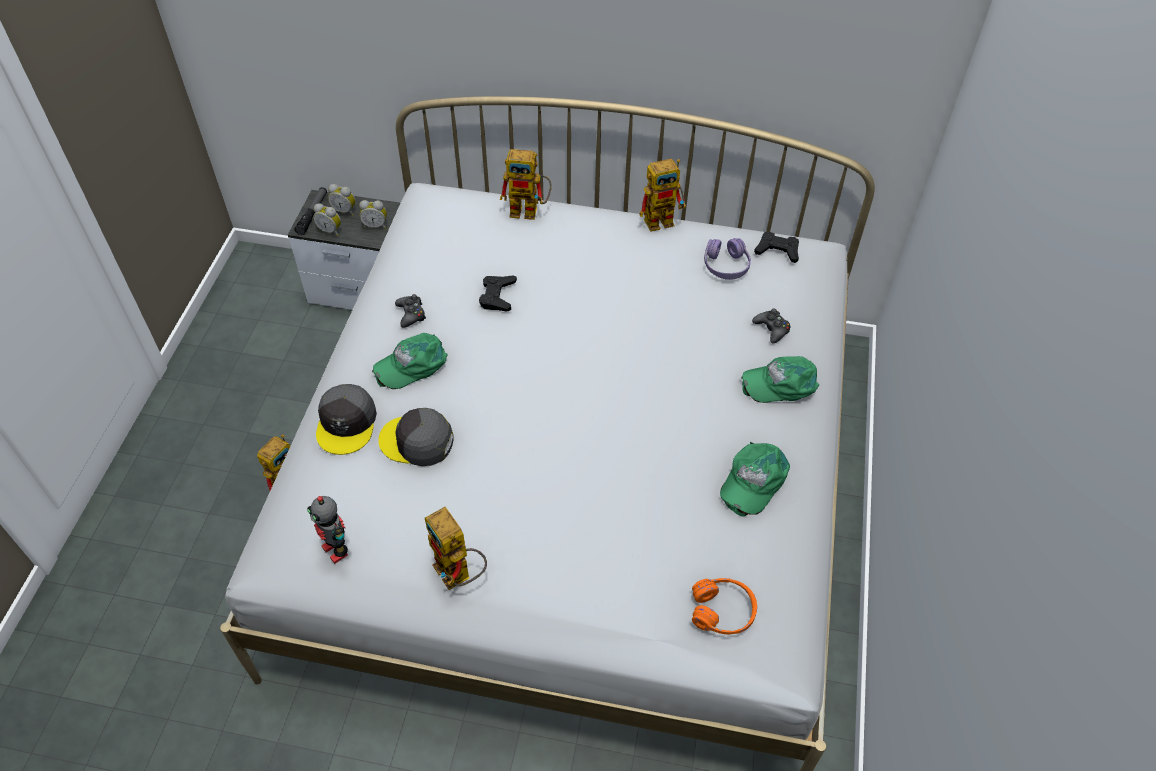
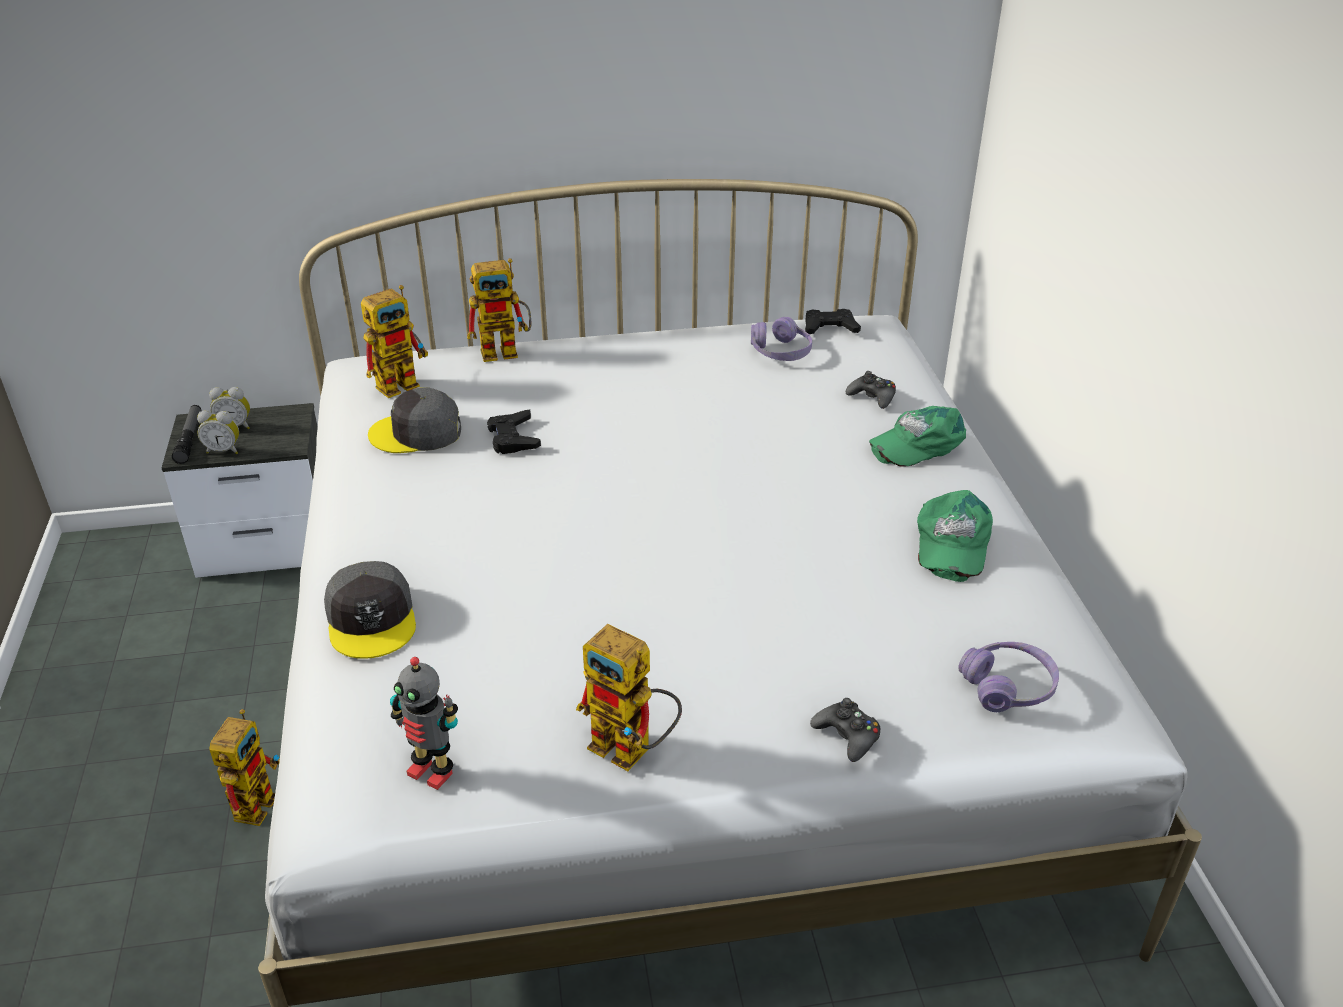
camera: 20 degrees left, 15 degrees down
(375, 225) = (286, 432): alarm clock -> none
(411, 314) = (404, 482): black game controller -> black game controller (847, 735)
(412, 364) = (434, 532): green cap -> none
(417, 441) = (487, 613): grey cap -> grey cap (417, 433)
(664, 219) = (679, 326): toy robot -> toy robot (403, 382)
(722, 611) = (1008, 687): orange headphones -> purple headphones

